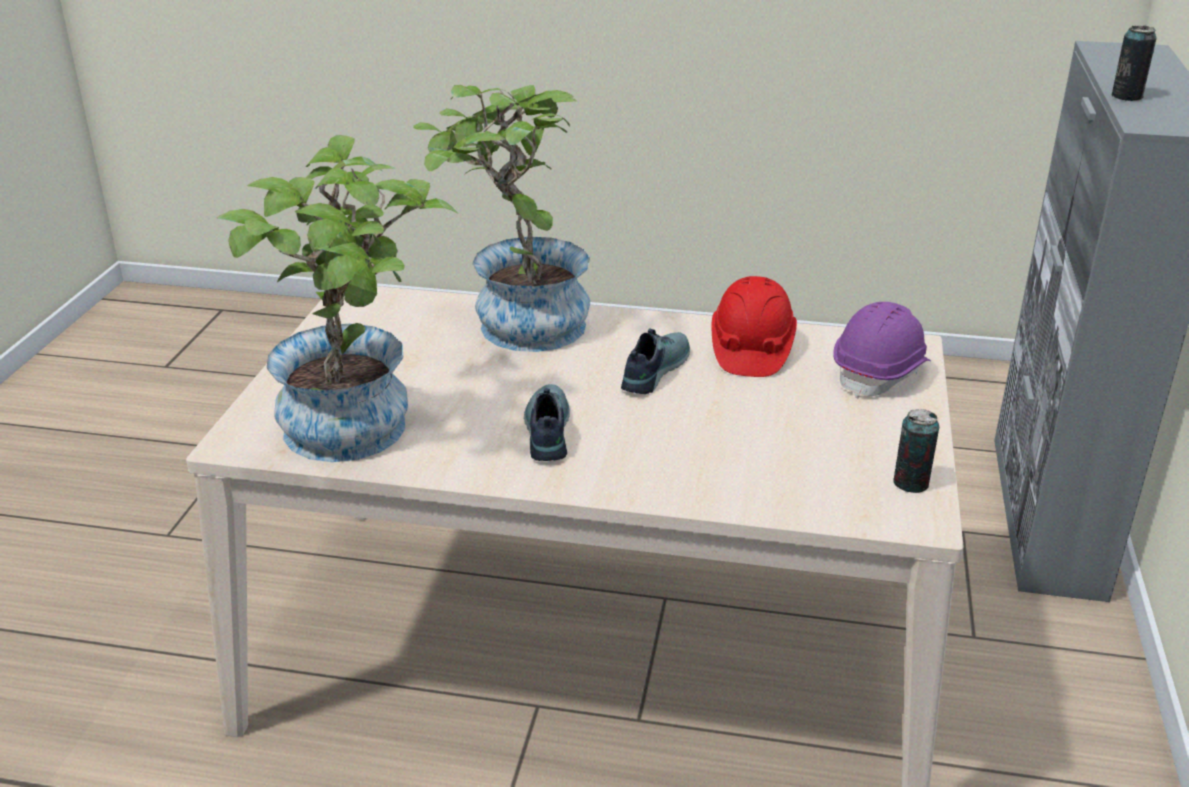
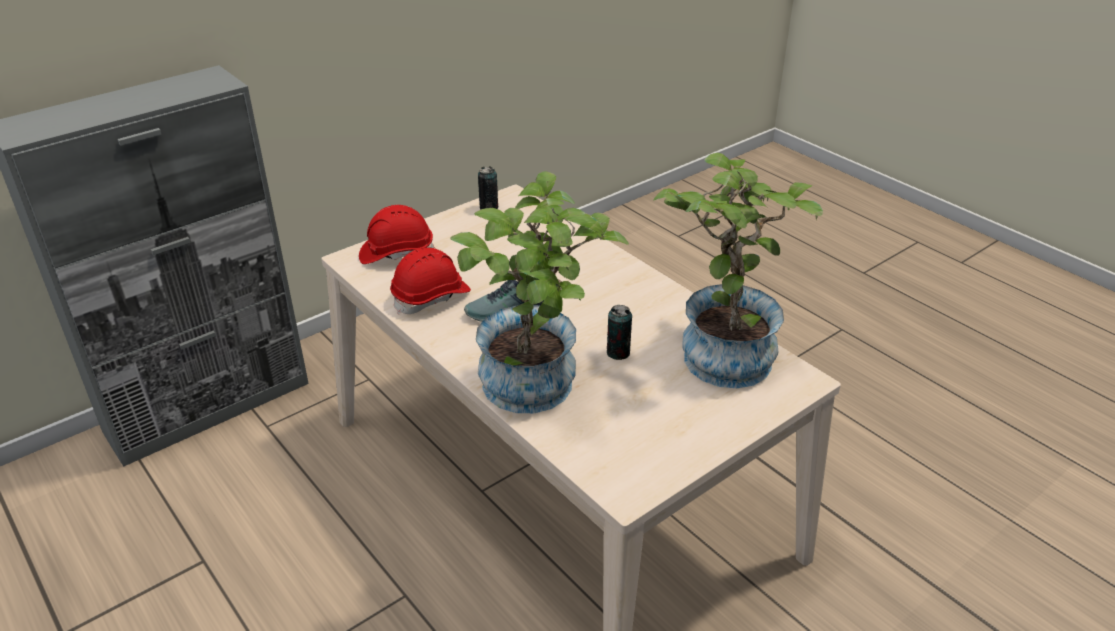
camera: 140 degrees left, 5 degrees up
(545, 431) = (615, 303): shoe -> none
(881, 373) = (396, 253): purple hard hat -> red hard hat
(1126, 96) = (164, 100): can -> can (618, 353)

